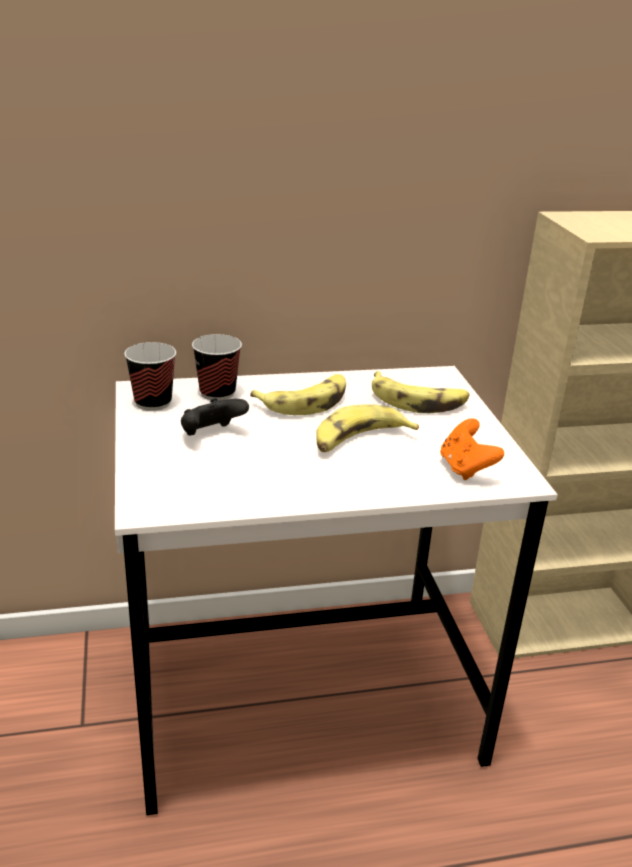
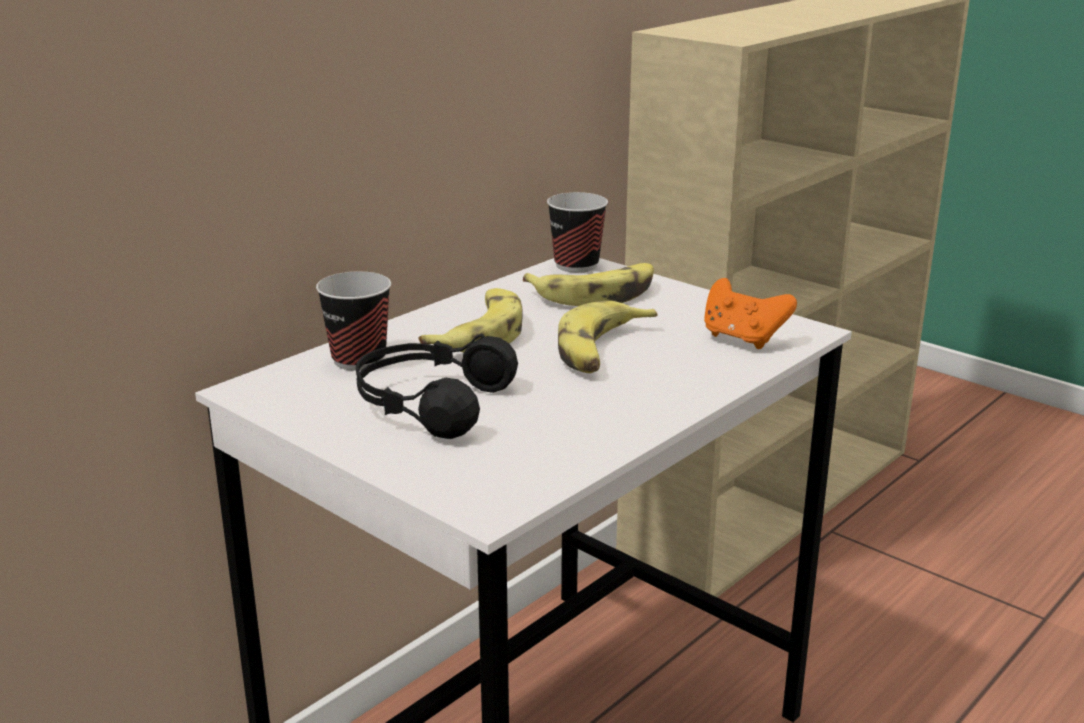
camera: 35 degrees left, 5 degrees down
(153, 402) = (293, 397): cup -> cup (576, 265)
(211, 435) = (429, 404): black game controller -> black headphones

